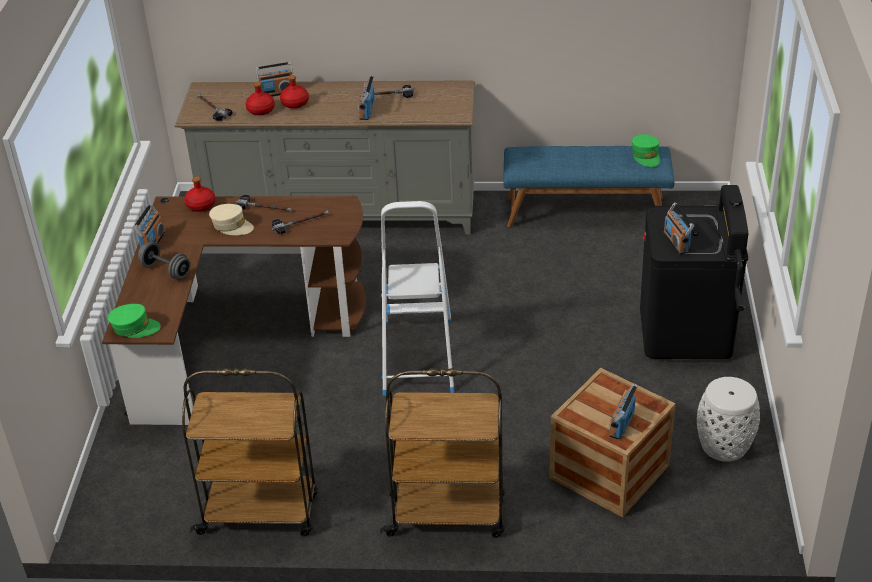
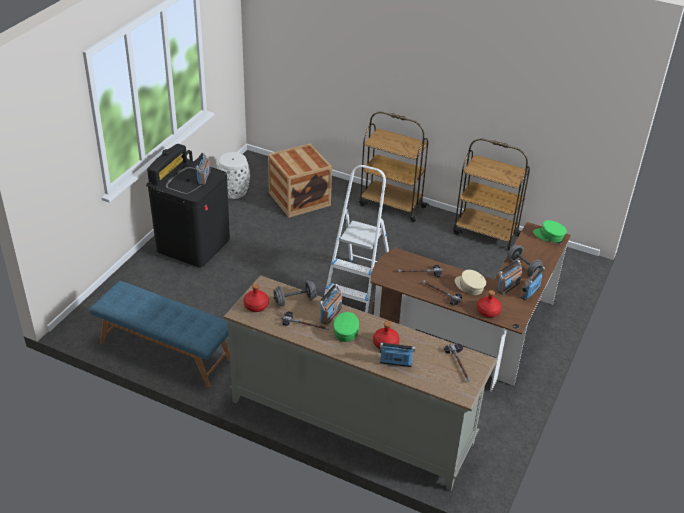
camera: 160 degrees left, 0 degrees up
(261, 110) = (417, 346): red bottle -> red bottle (256, 306)
(413, 111) = (295, 301): none -> grey dumbbell
(621, 424) = (301, 155): radio -> radio (508, 286)
(646, 156) = (118, 298): green cap -> green cap (346, 331)

